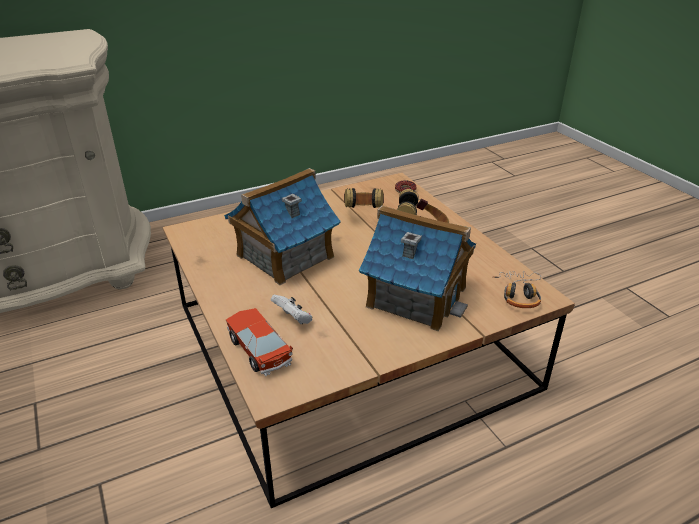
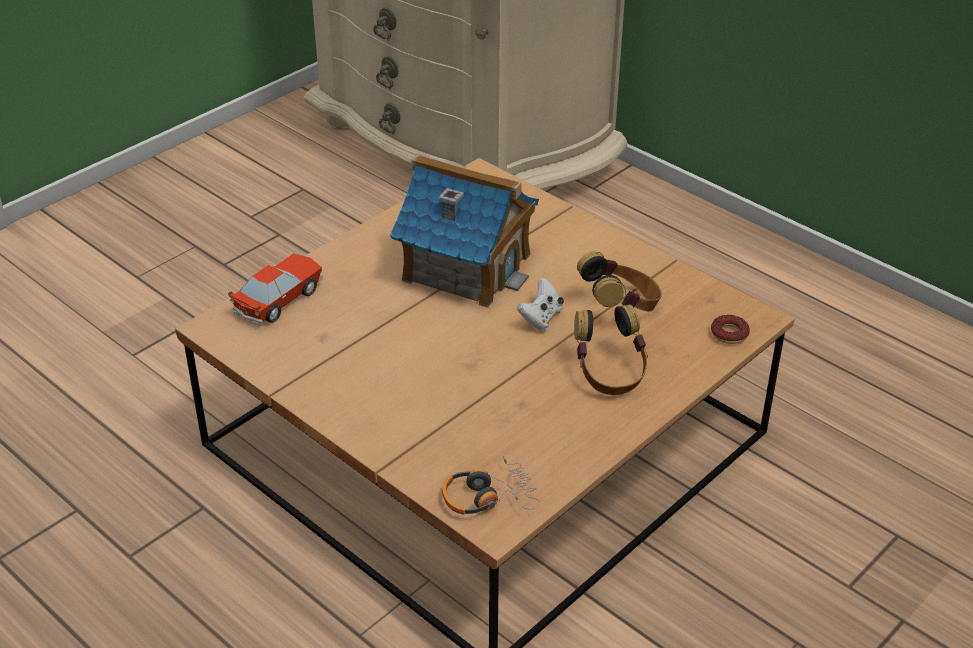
camera: 70 degrees right, 5 degrees up
(293, 319) = (340, 309): white game controller -> white game controller (541, 318)
(416, 296) = (433, 397): toy house -> none

